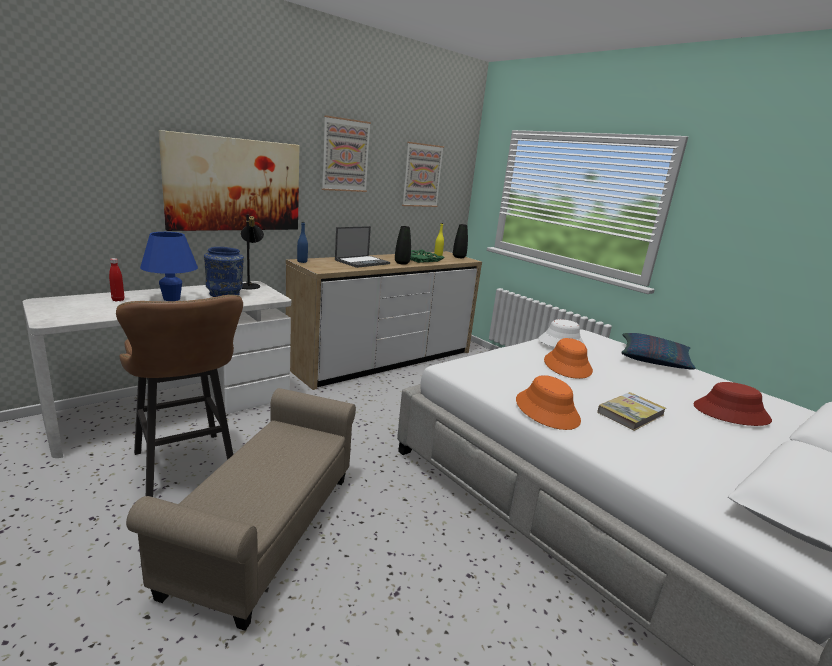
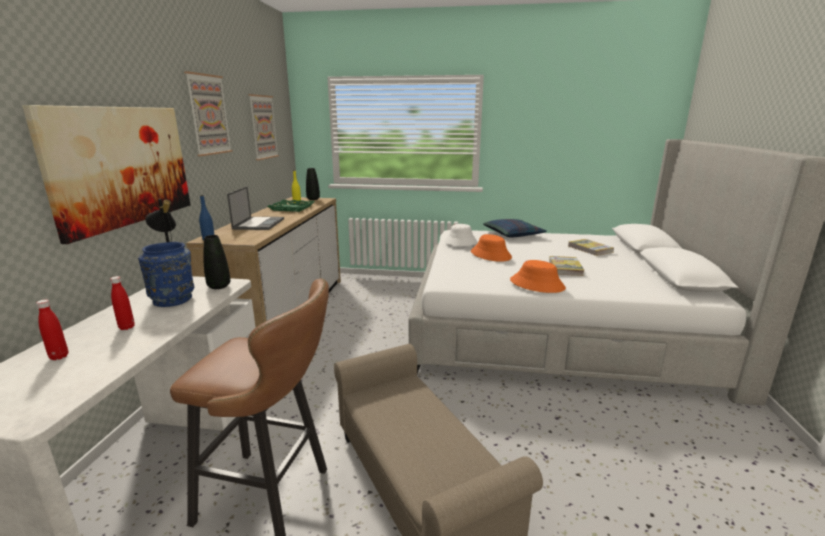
camera: 40 degrees left, 0 degrees up
(171, 299) = (127, 327): blue table lamp -> red bottle
(402, 263) = (290, 215): black vase -> black vase (219, 286)
(731, 413) = (590, 249): red hat -> book

